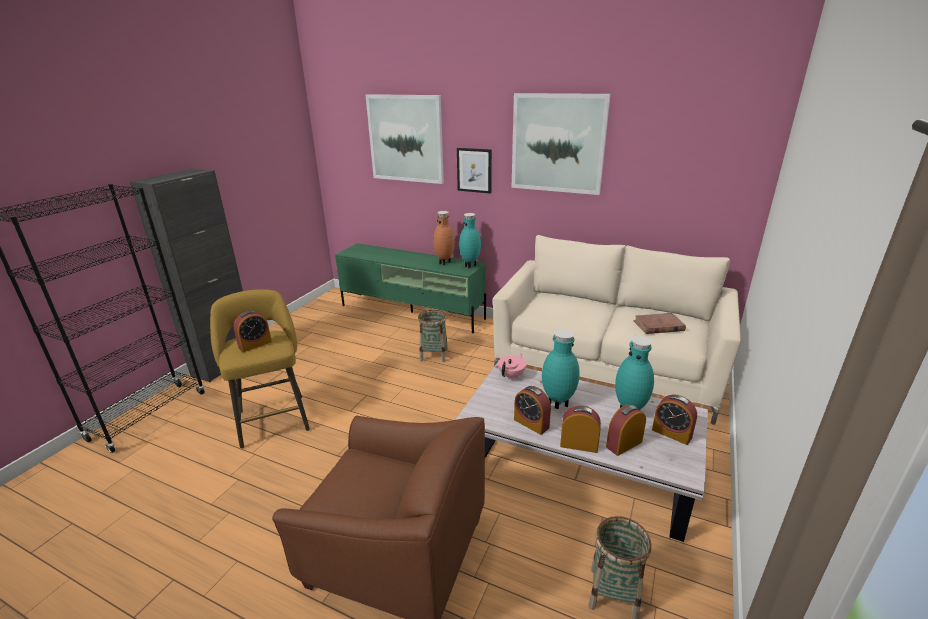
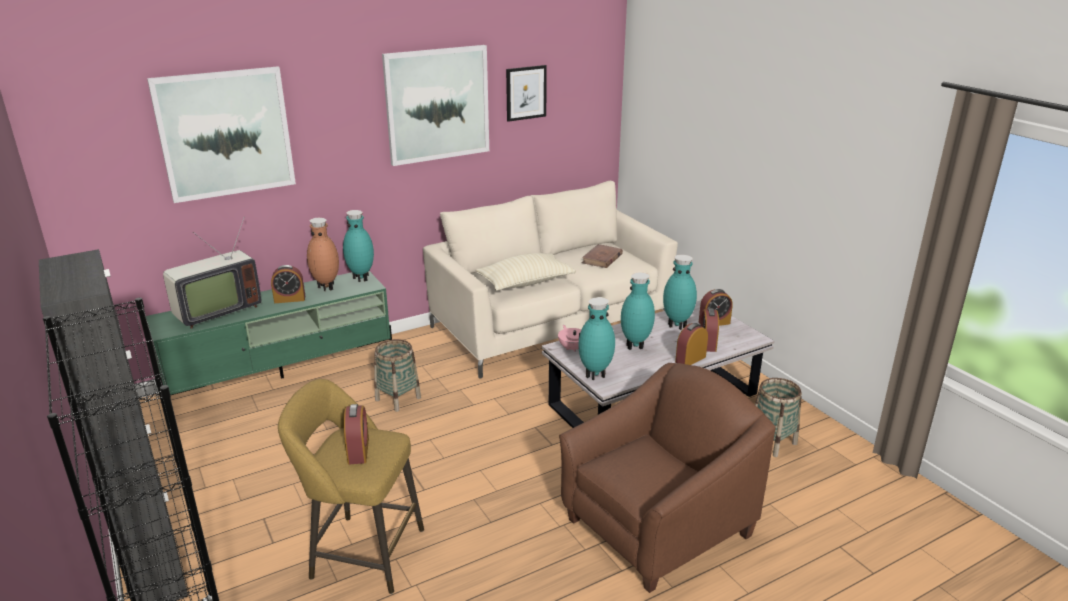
camera: 55 degrees left, 0 degrees up
(380, 253) = (215, 311): none -> television
(474, 170) = (338, 156): picture -> picture (526, 93)
(485, 402) = (595, 374): none -> turquoise vase
(531, 423) = (646, 367): alarm clock -> alarm clock (289, 299)
(561, 314) = (525, 283): none -> beige pillow

